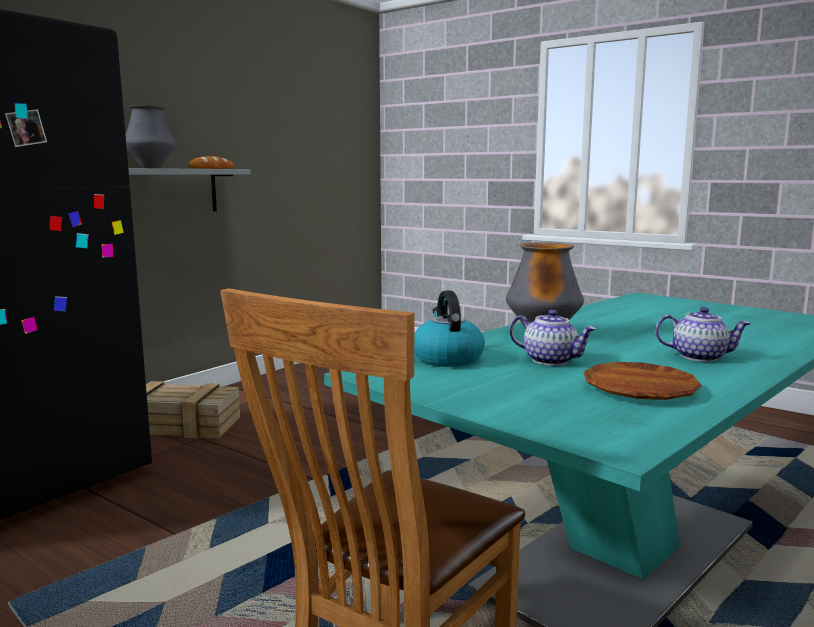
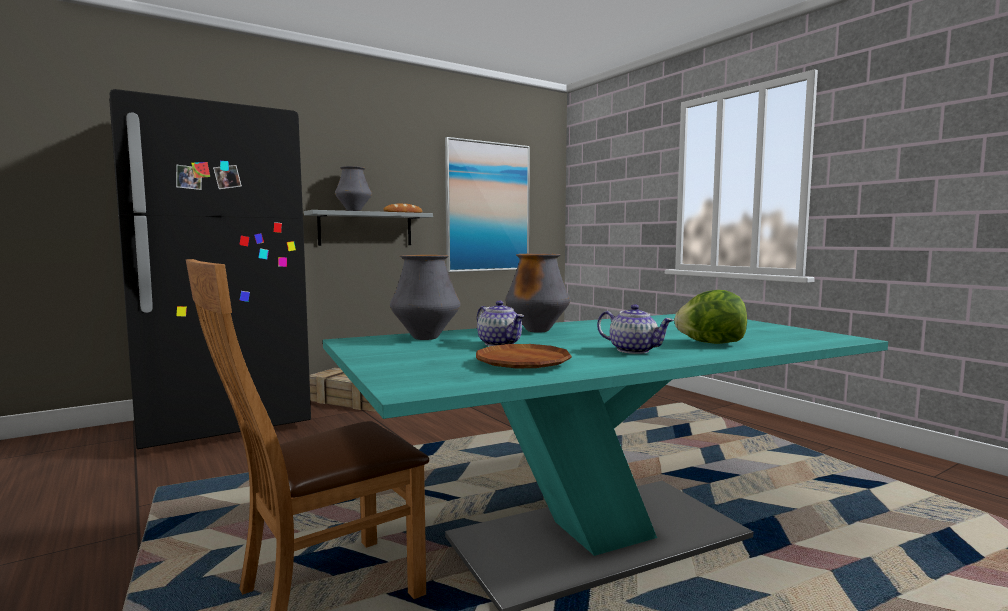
camera: 20 degrees right, 5 degrees down
(301, 158) = (488, 207): none -> picture
(447, 358) = (425, 338): kettle -> vase
(742, 339) = (711, 343): none -> lettuce

